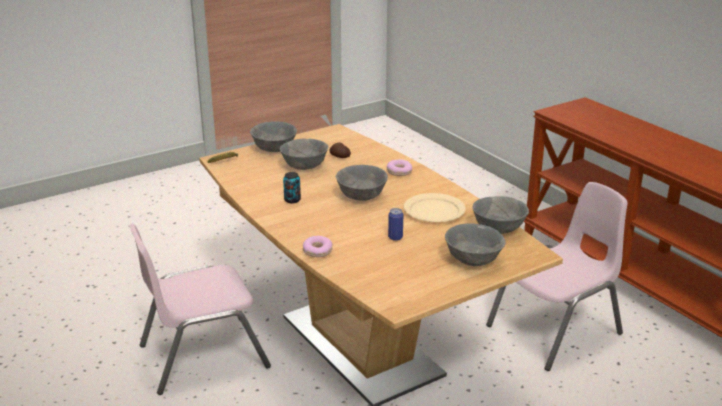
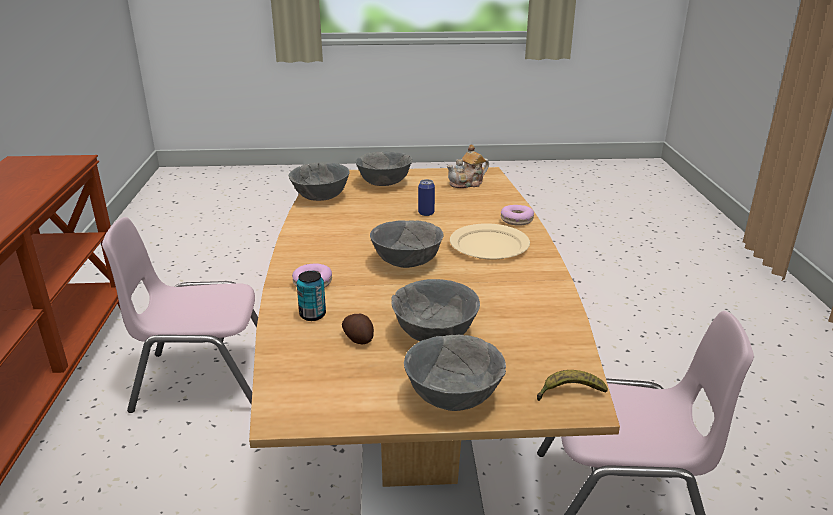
camera: 150 degrees left, 0 degrees up
(292, 200) = (500, 281): can -> can (312, 315)
(399, 284) = (467, 183): none -> teapot
(434, 210) = (350, 226): beige plate -> beige plate (488, 245)

